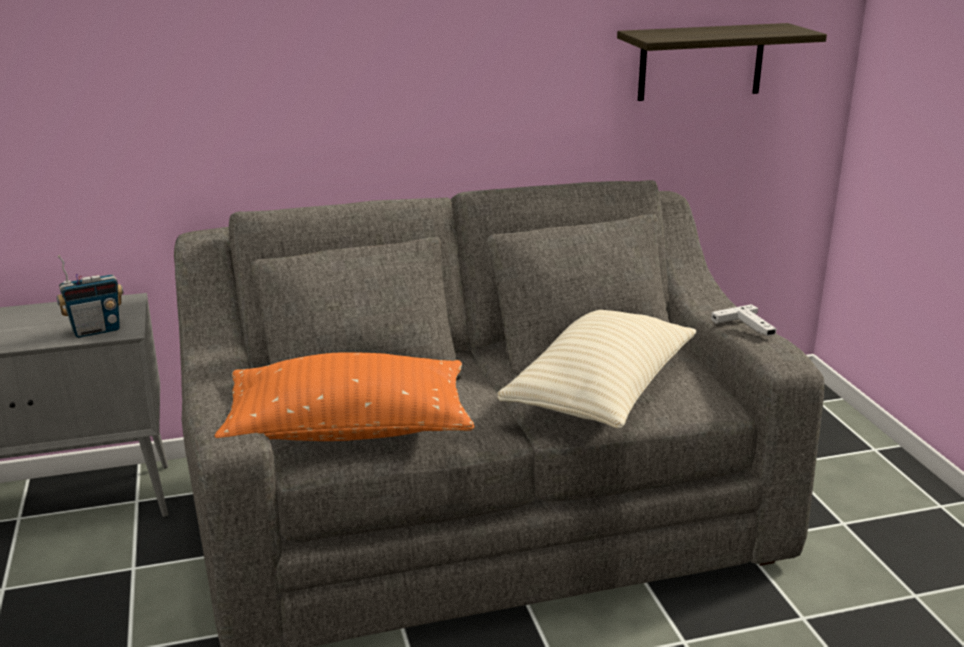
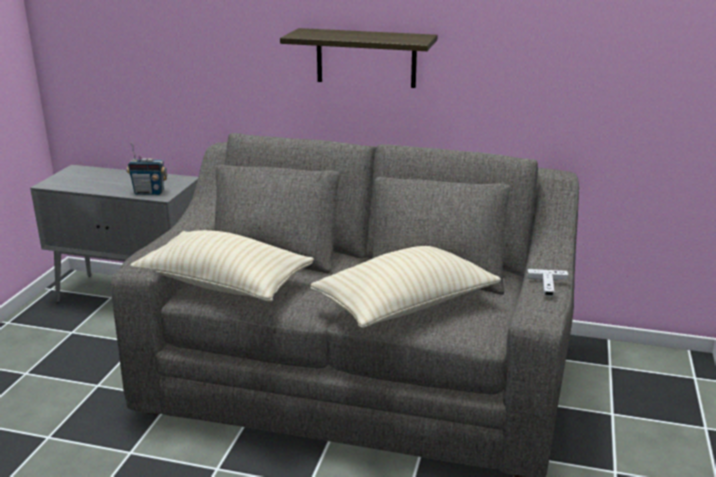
camera: 30 degrees right, 0 degrees up
(349, 430) = (224, 285): orange pillow -> beige pillow
(701, 62) = (612, 71): shelf -> shelf (366, 58)

